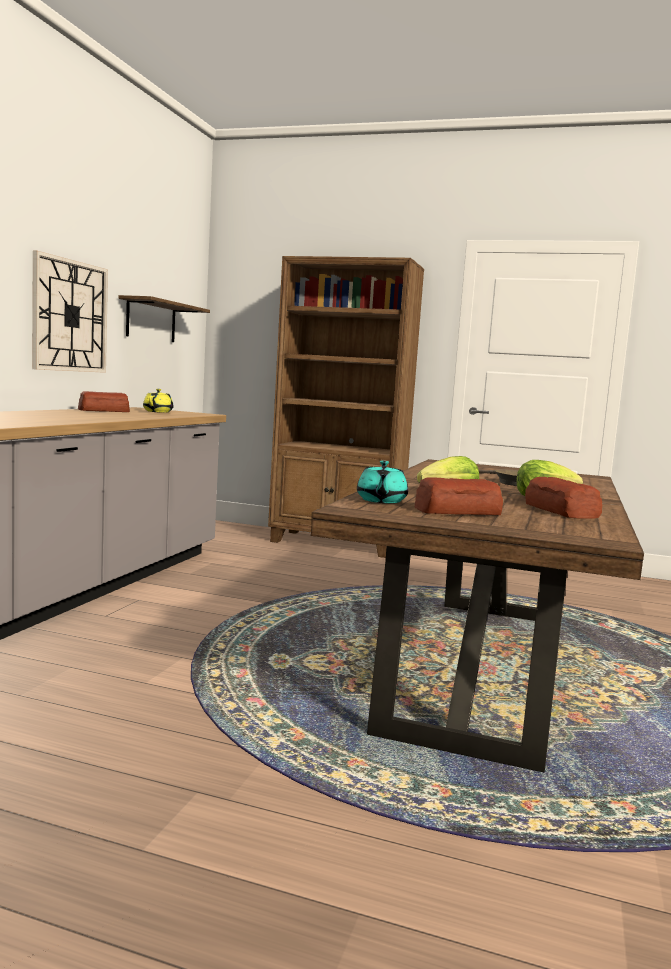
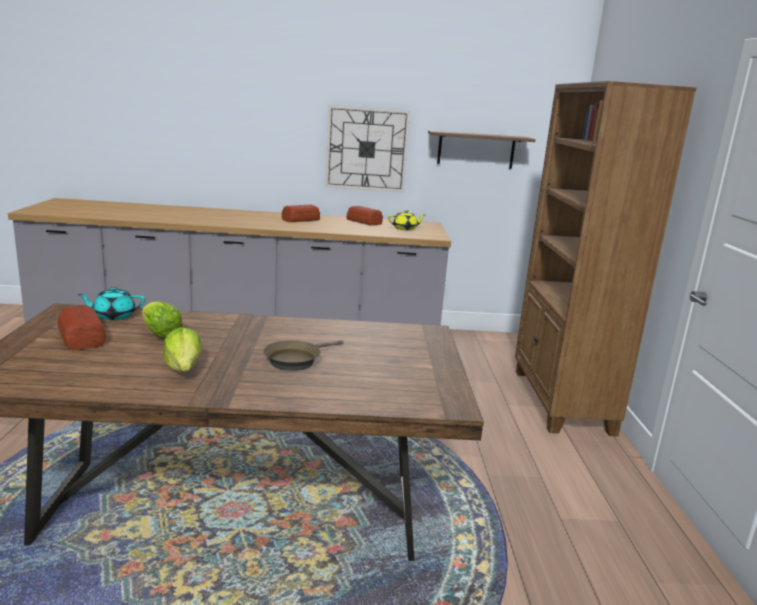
camera: 70 degrees right, 10 degrees up
(561, 511) = (113, 373): bread -> bread (300, 220)

